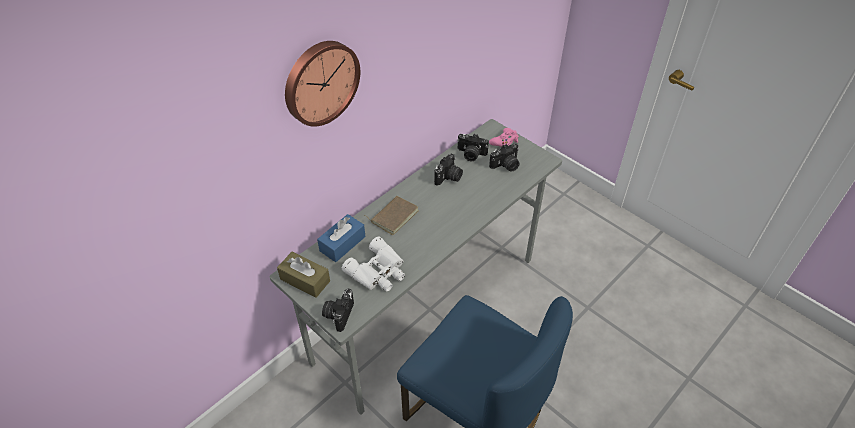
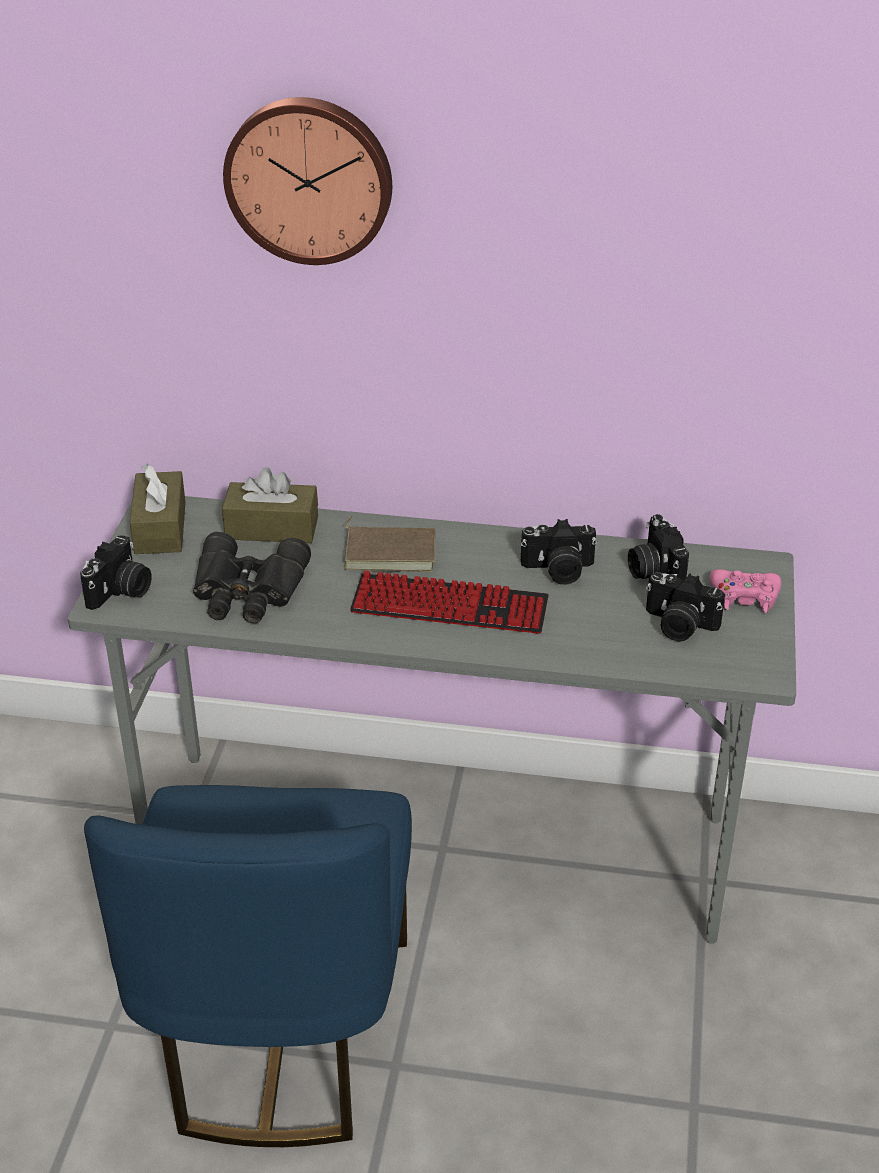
camera: 55 degrees right, 10 degrees down
(338, 314) = (121, 591): camera -> camera turned 135 degrees clockwise
(342, 244) = (272, 528): blue tissue box -> brown tissue box
(378, 272) = (248, 592): white binoculars -> black binoculars
(443, 217) = (449, 606): none -> keyboard

